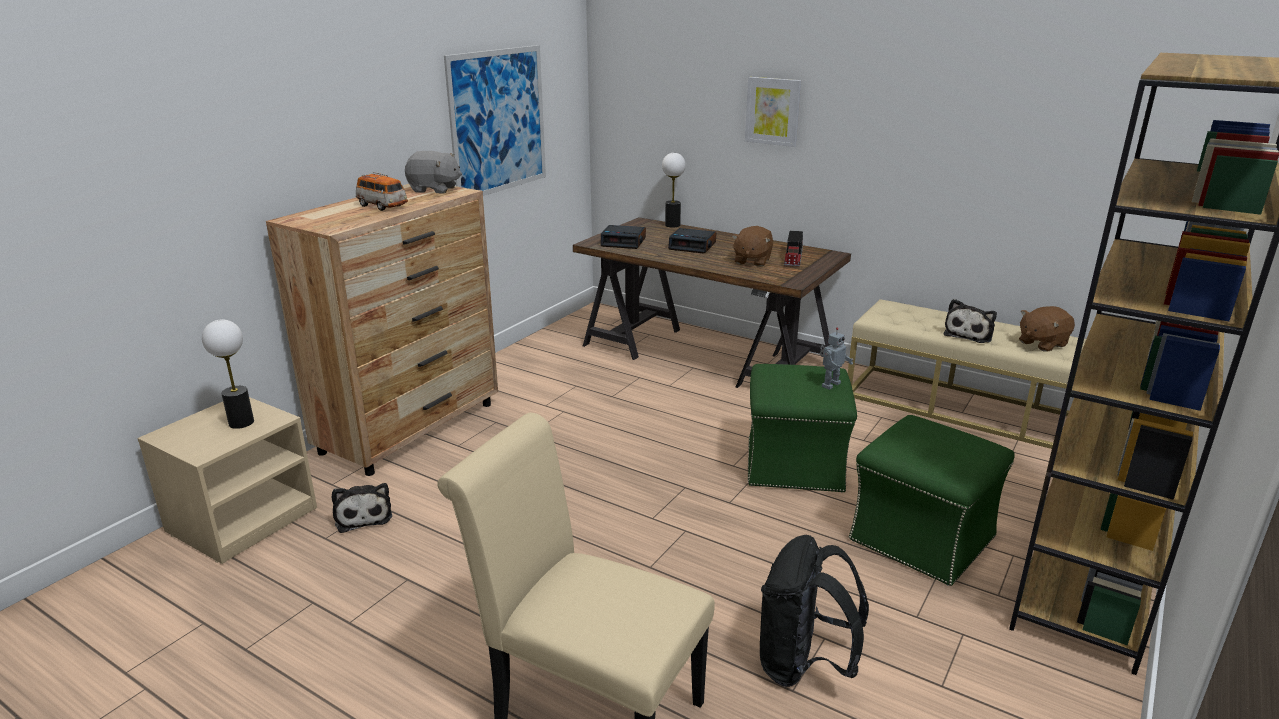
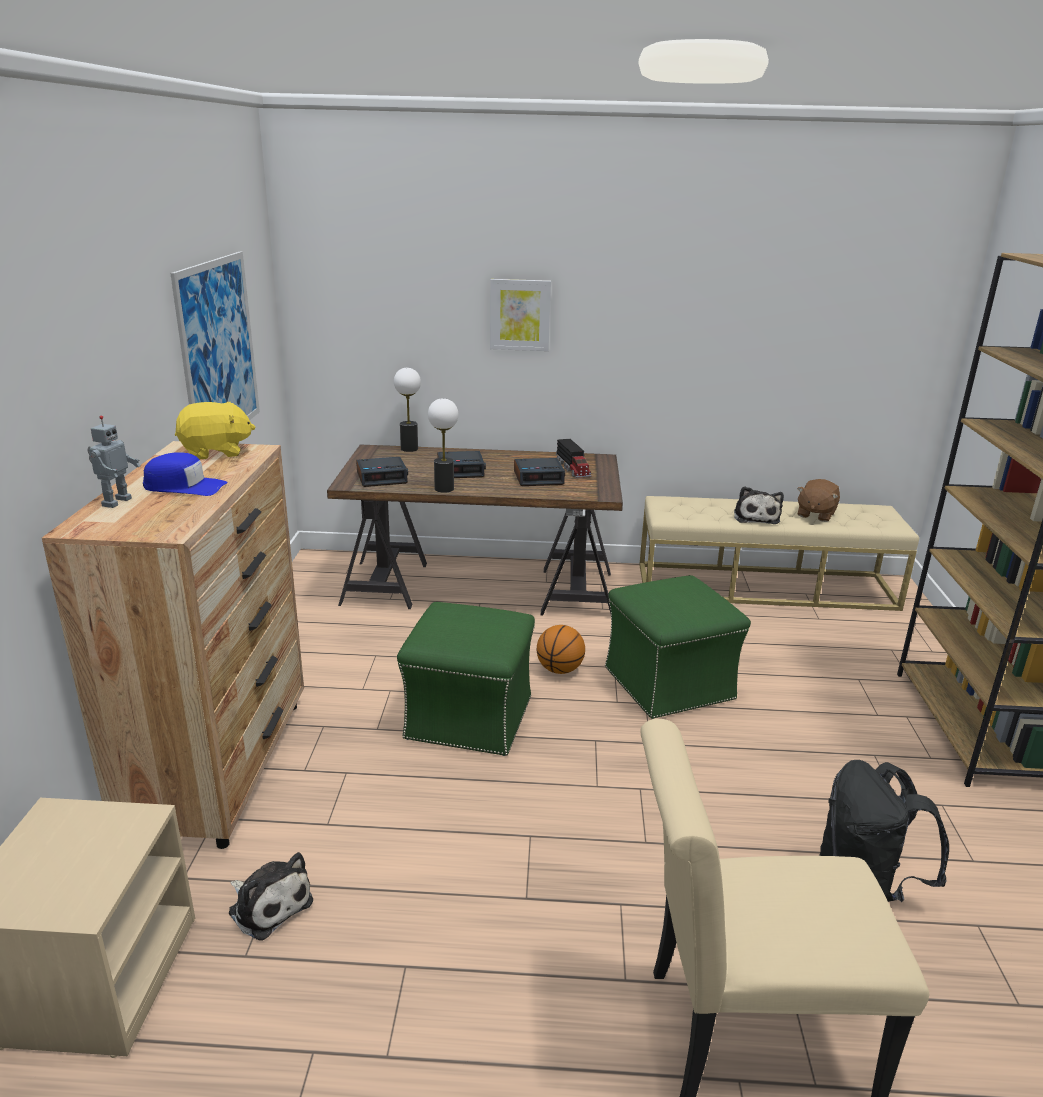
camera: 30 degrees left, 0 degrees up
(241, 423) = (93, 841): table lamp -> table lamp (444, 489)
(382, 206) = (185, 486): toy car -> blue cap
(434, 189) = (216, 452): grey plush toy -> yellow plush toy
(709, 430) = (560, 669): none -> basketball
(752, 261) = (539, 478): brown plush toy -> alarm clock
(830, 384) = (705, 595): toy robot -> toy robot (115, 502)
(920, 538) = (831, 724): green ottoman -> green ottoman (467, 717)

